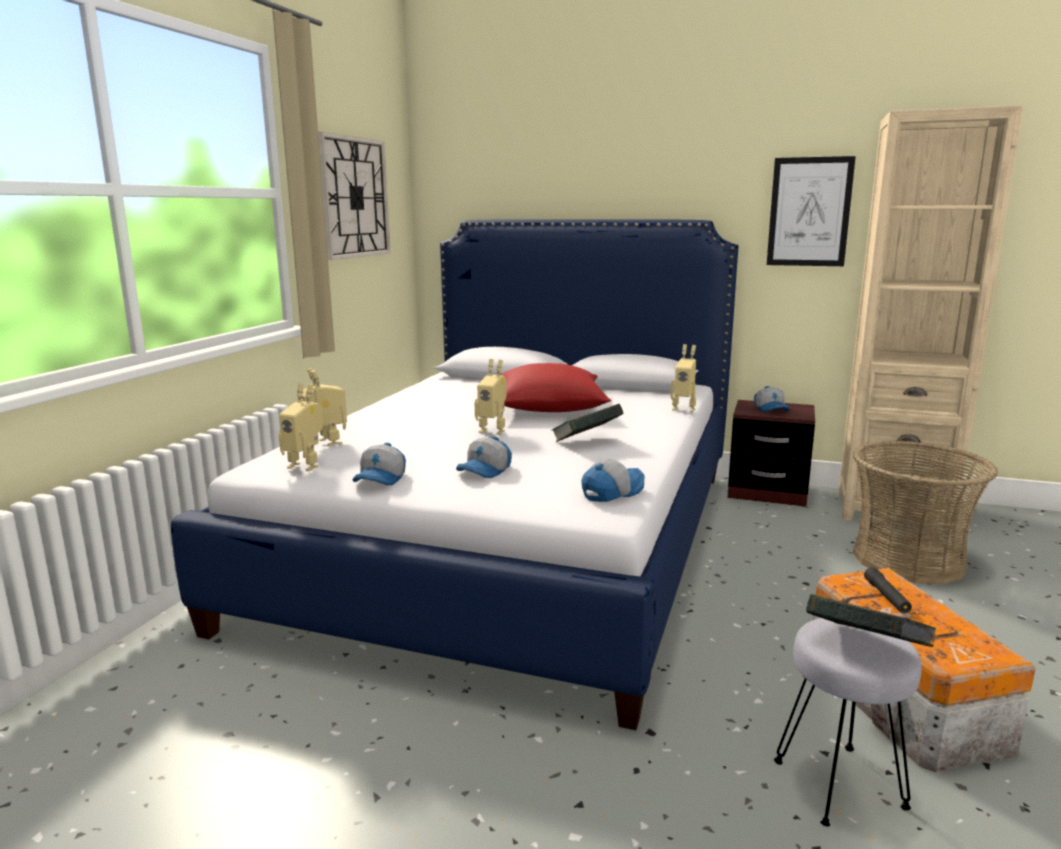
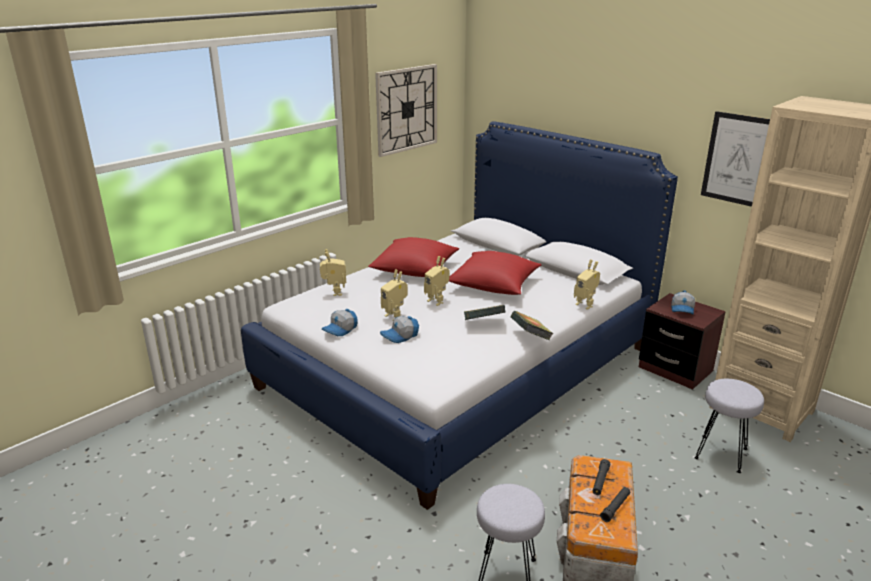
camera: 25 degrees right, 10 degrees up
(306, 465) = (311, 309): toy robot -> toy robot (395, 316)
(422, 408) = (415, 269): none -> red pillow
(611, 492) = (453, 371): cap -> none
(865, 649) = (509, 509): book -> book (530, 337)
(908, 560) = (721, 454): basket -> grey stool
(943, 621) = (615, 507): none -> black flashlight

